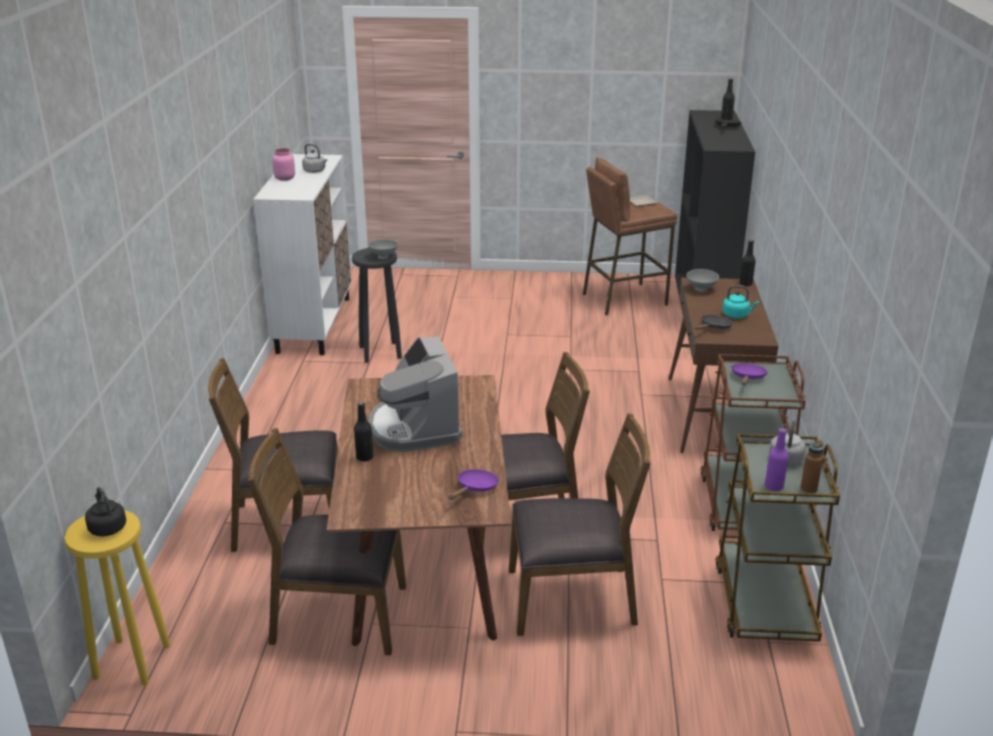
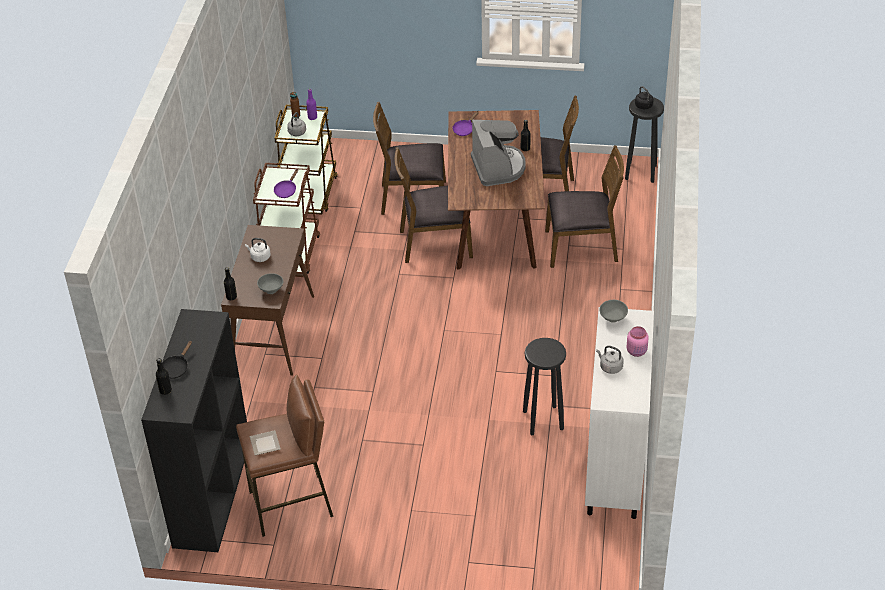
camera: 175 degrees left, 15 degrees up
(131, 661) = (641, 172): yellow stool -> black stool
(383, 257) = (537, 348): grey bowl -> grey bowl (613, 319)
(714, 327) = (283, 244): black frying pan -> none
(737, 315) = (259, 257): turquoise kettle -> white kettle

